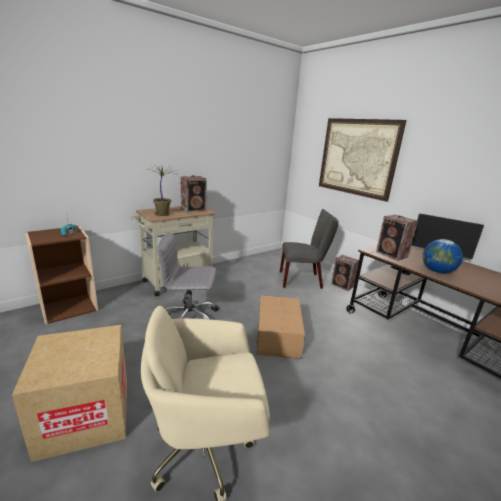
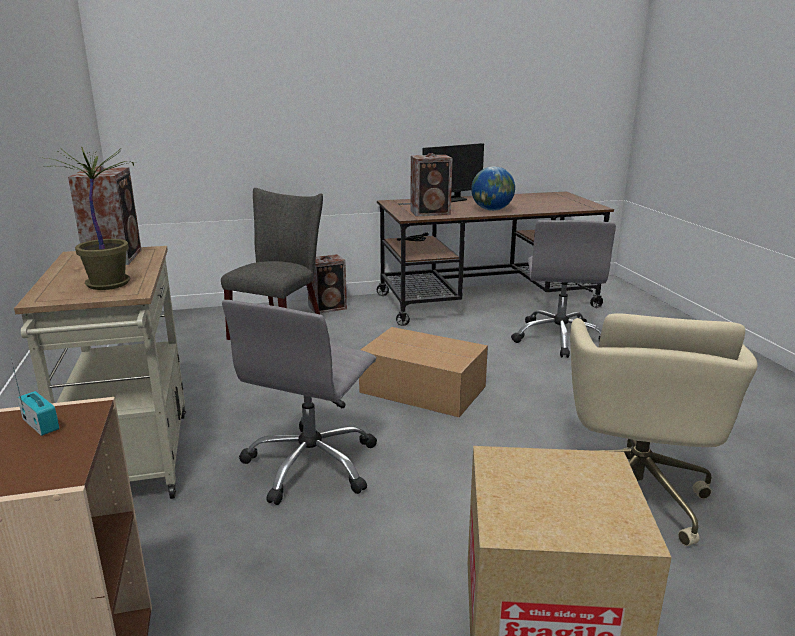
camera: 65 degrees left, 0 degrees up
(357, 157) = (273, 82): picture -> none
(413, 386) = (559, 338): none -> grey office chair

